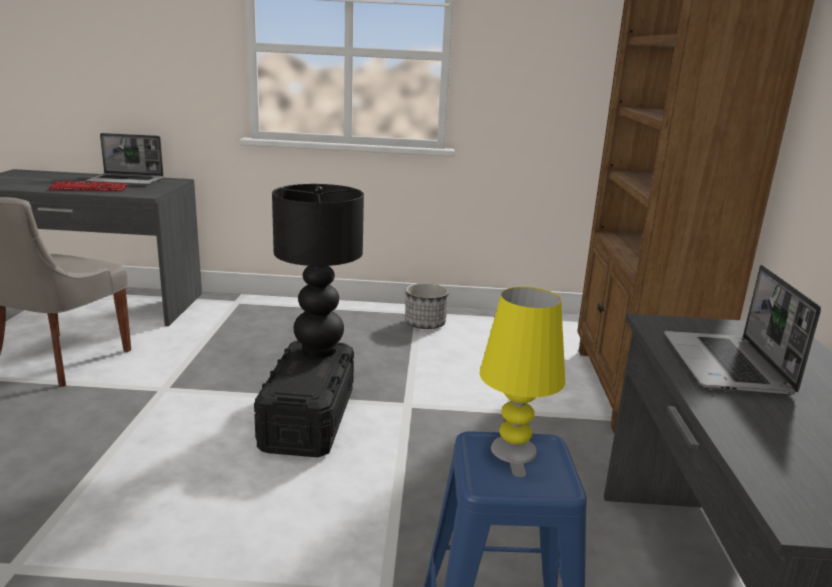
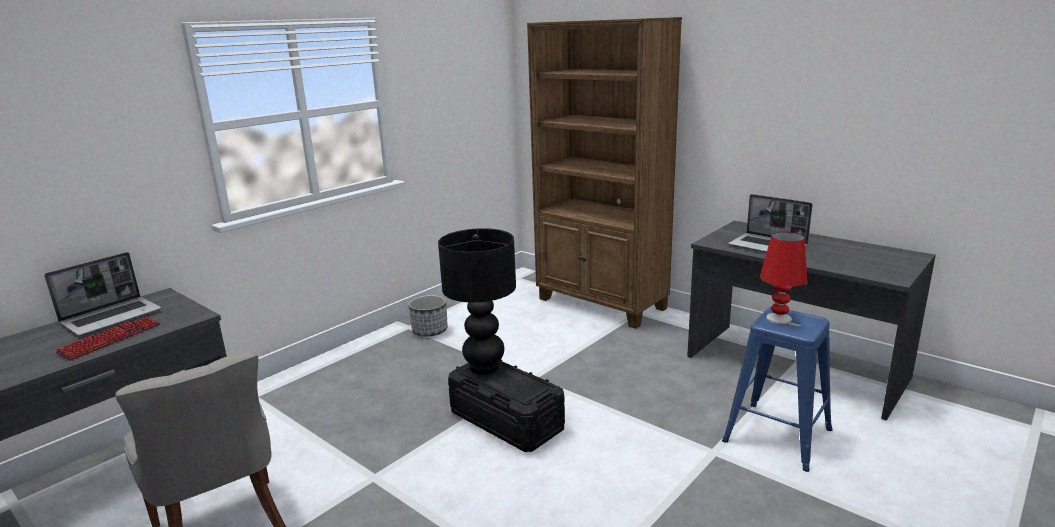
camera: 50 degrees left, 0 degrees up
(513, 450) = (779, 319): yellow table lamp -> red table lamp

